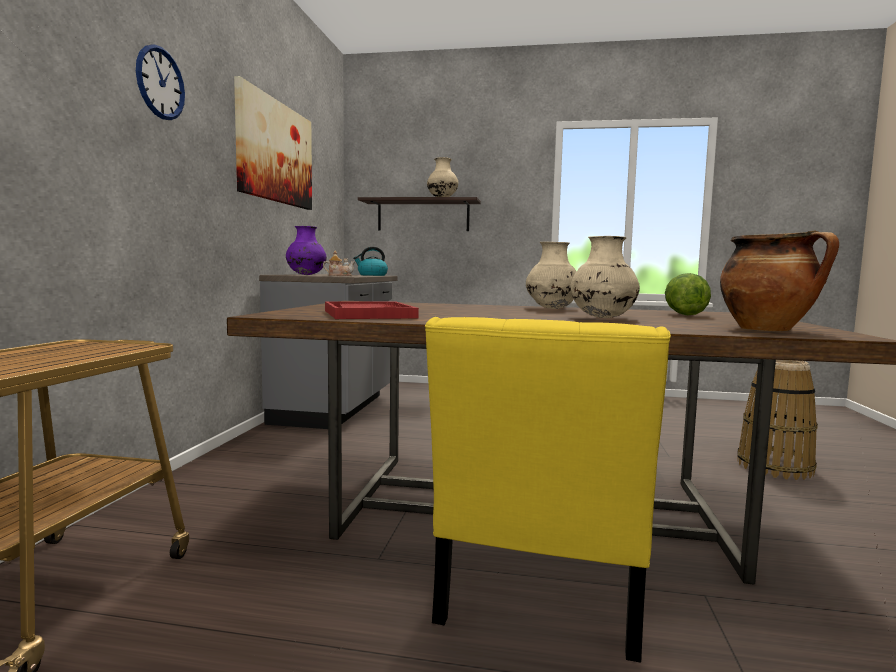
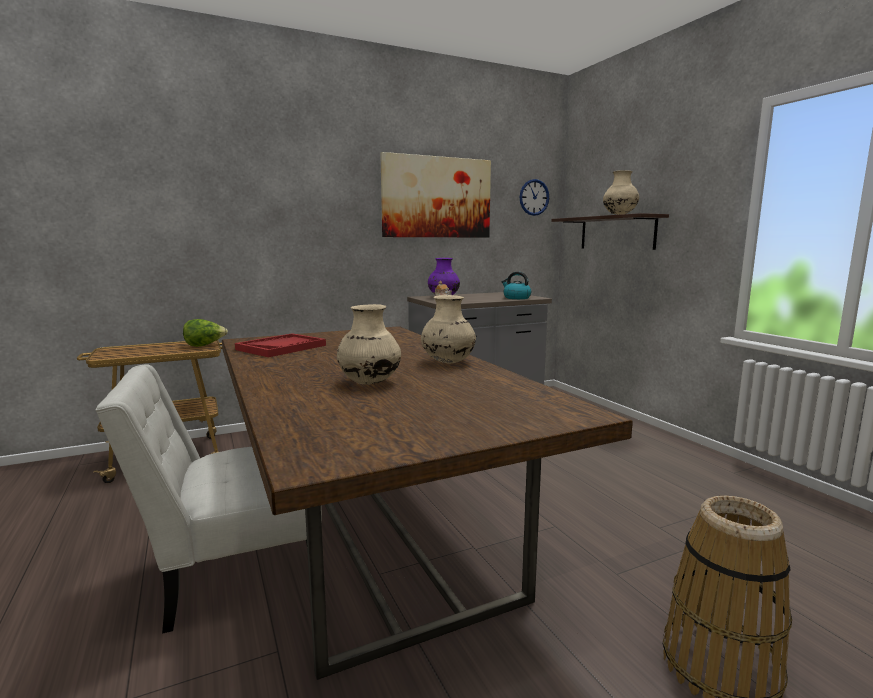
camera: 55 degrees right, 5 degrees up
(160, 83) = (300, 180): wall clock -> wall clock (534, 197)
(538, 594) = (234, 573): yellow chair -> white chair
(684, 314) = (485, 398): lettuce -> lettuce (205, 345)
(768, 330) = (331, 434): cooking pot -> none

